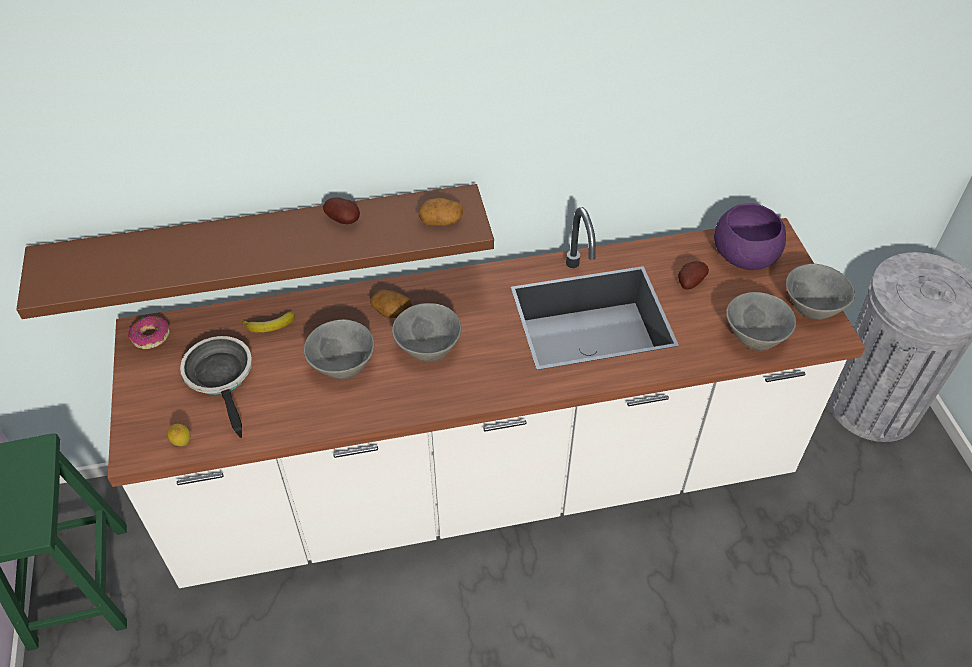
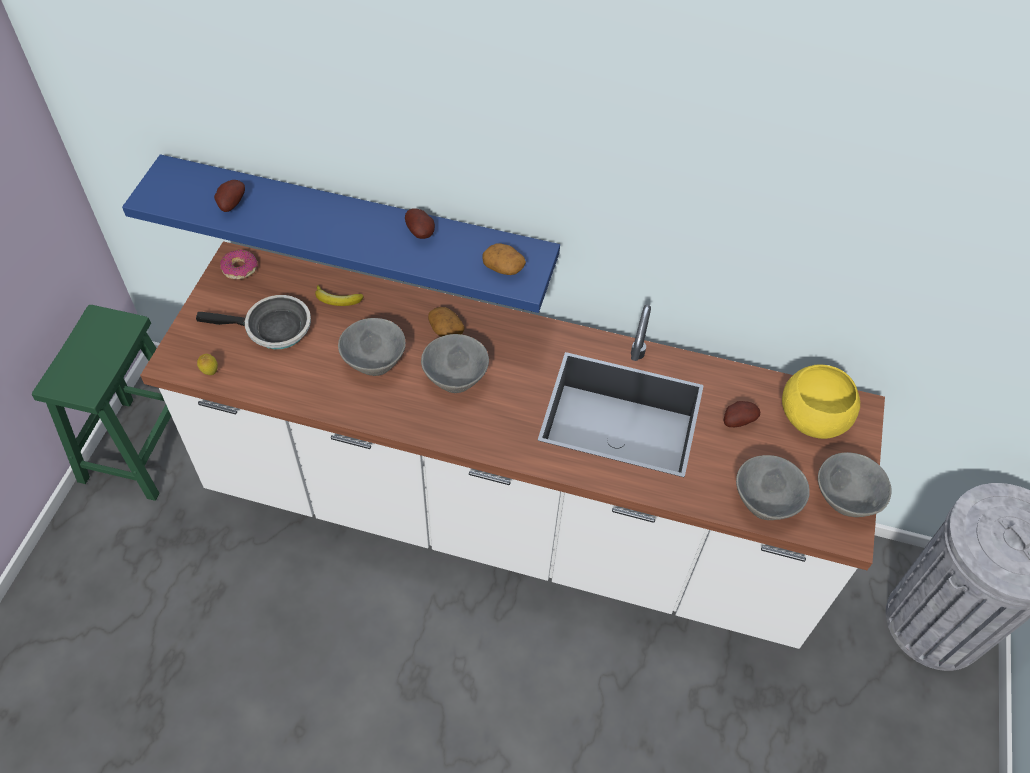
camera: 25 degrees right, 5 degrees up
(135, 264) = (230, 204): none -> potato
(222, 377) = (273, 329): frying pan -> frying pan turned 90 degrees clockwise
(265, 243) = (358, 225): brown shelf -> blue shelf
(745, 255) = (813, 417): purple bowl -> yellow bowl

